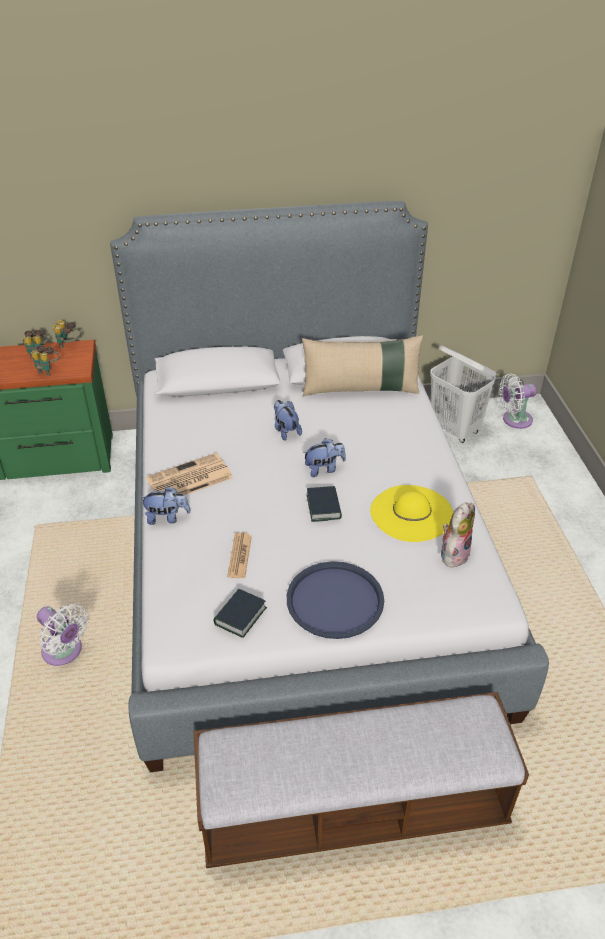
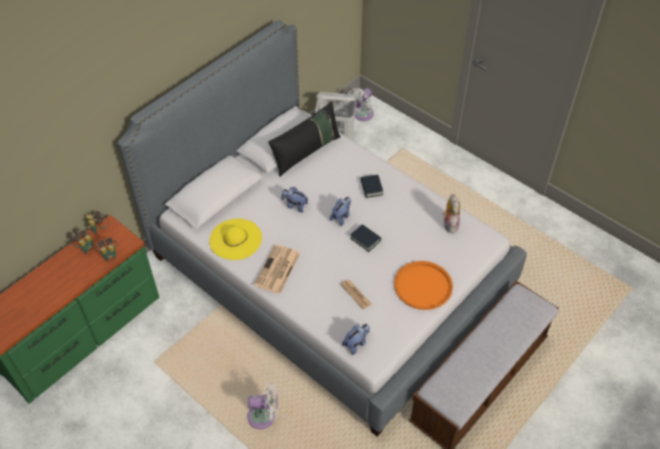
camera: 40 degrees left, 10 degrees up
(167, 518) = (292, 300): plush toy -> plush toy (356, 343)
(240, 616) = (390, 324): book -> book (371, 188)
(335, 600) = (423, 286): blue tray -> orange tray
(361, 389) = (306, 152): beige pillow -> black pillow
(411, 513) = (409, 215): yellow hat -> yellow hat (235, 239)

